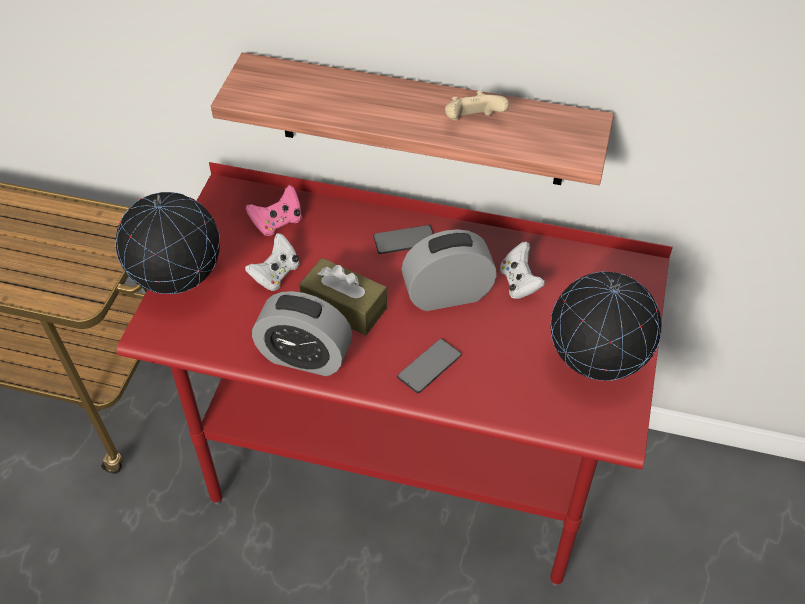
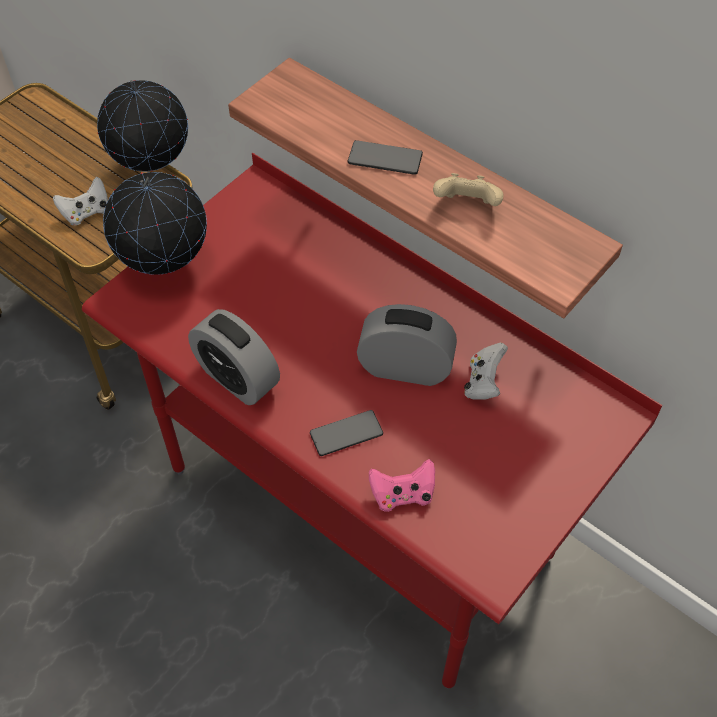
camera: 25 degrees right, 5 degrees up
(276, 274) = (256, 287): white game controller -> white game controller (86, 212)
(277, 222) = (286, 235): pink game controller -> pink game controller (402, 494)
(344, 306) = (300, 342): brown tissue box -> none
(404, 240) = (395, 296): phone -> phone (385, 159)
(594, 366) = (508, 499): globe -> globe (152, 167)

